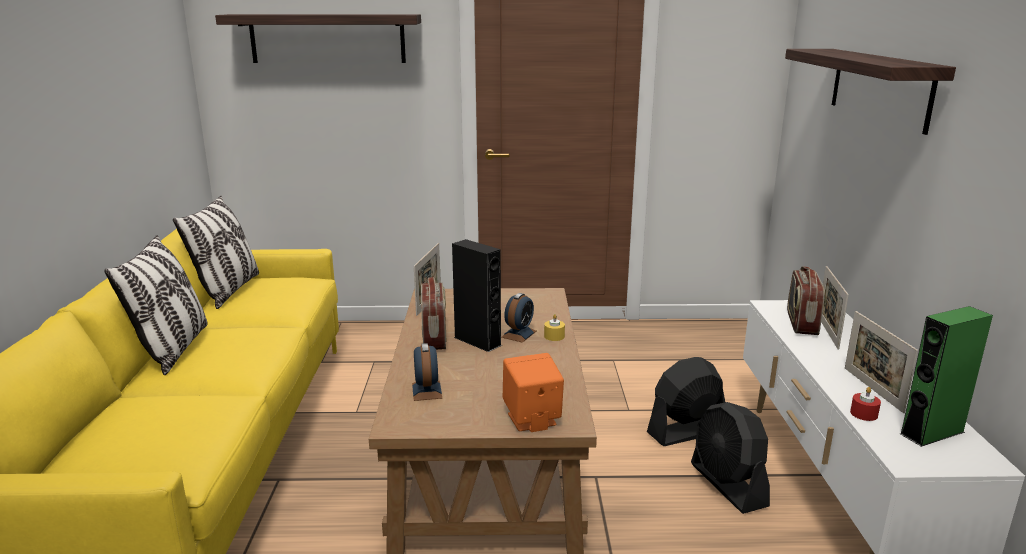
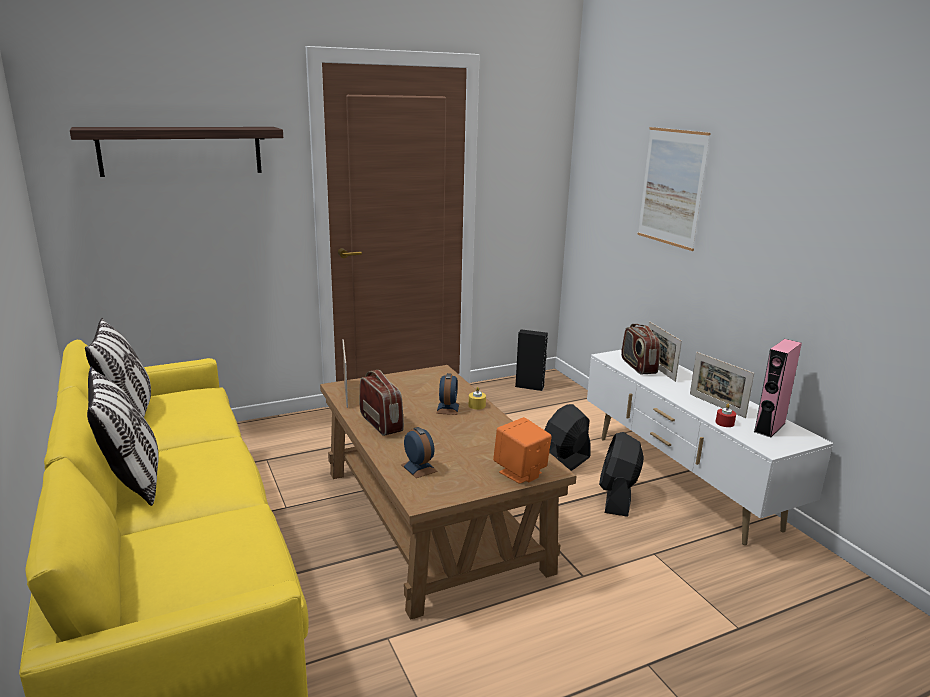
camera: 25 degrees left, 0 degrees up
(477, 341) = (420, 420): black speaker -> black speaker (529, 386)
(728, 485) = (617, 497): black fan -> black fan turned 60 degrees clockwise
(879, 87) = (671, 187): shelf -> picture
(932, 433) = (769, 427): green speaker -> pink speaker

